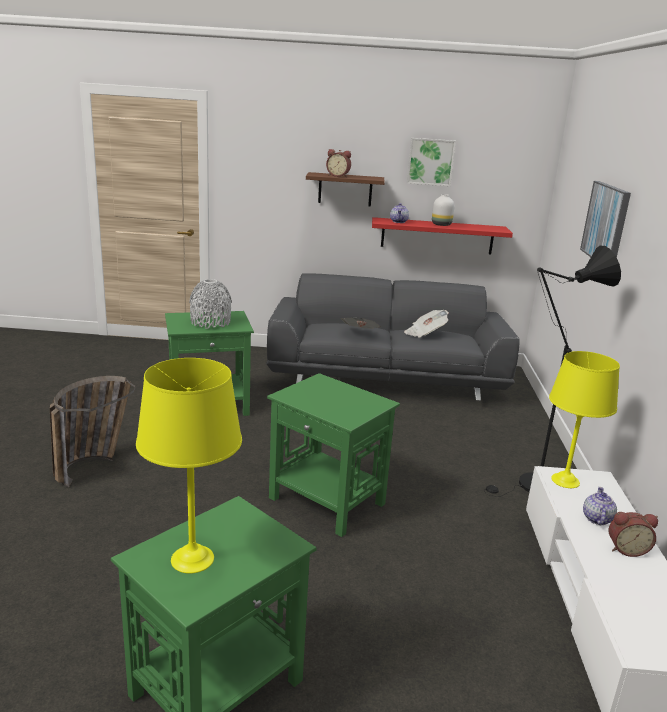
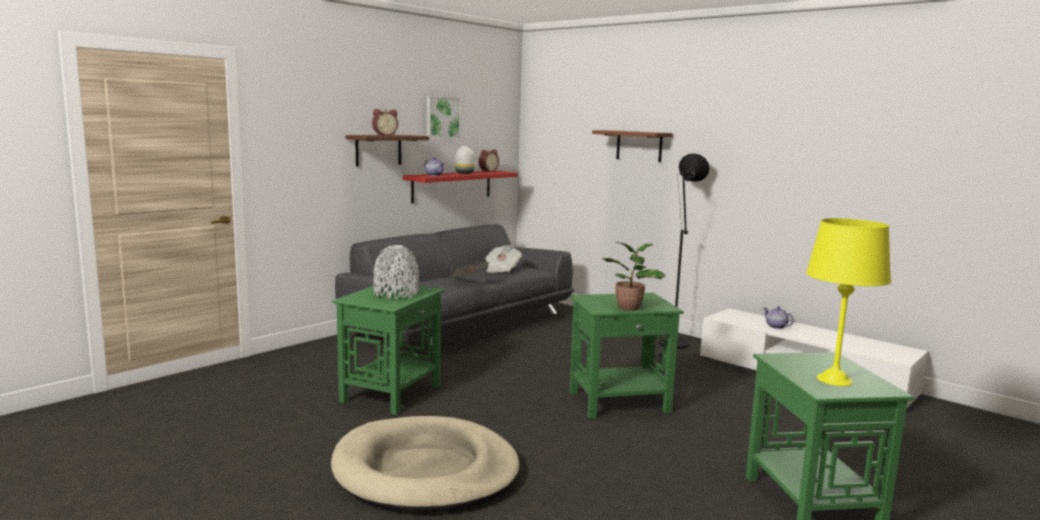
camera: 50 degrees left, 10 degrees down
(93, 465) = (426, 471): basket -> beige dog bed
(318, 404) = (630, 307): none -> potted plant
(564, 480) = (728, 318): yellow table lamp -> none
(606, 223) = (639, 146): picture -> brown shelf
(626, 549) = (811, 331): alarm clock -> alarm clock (487, 171)

